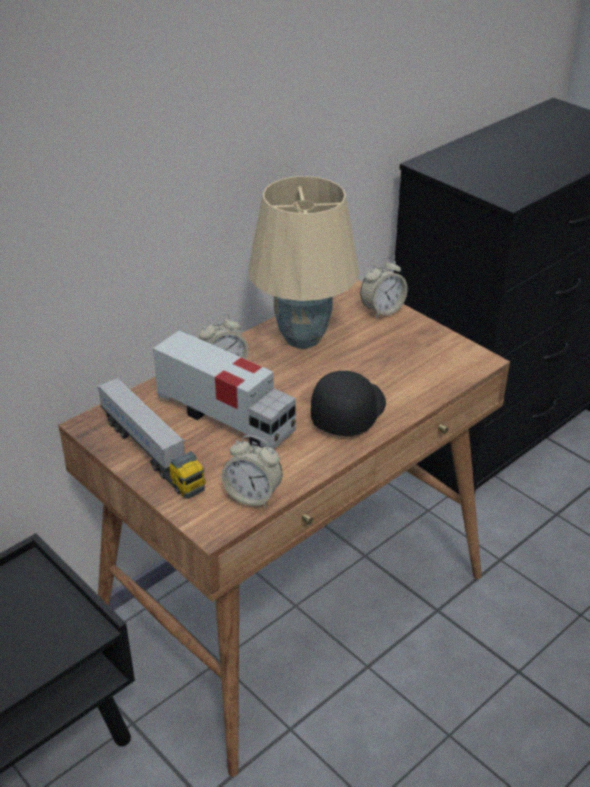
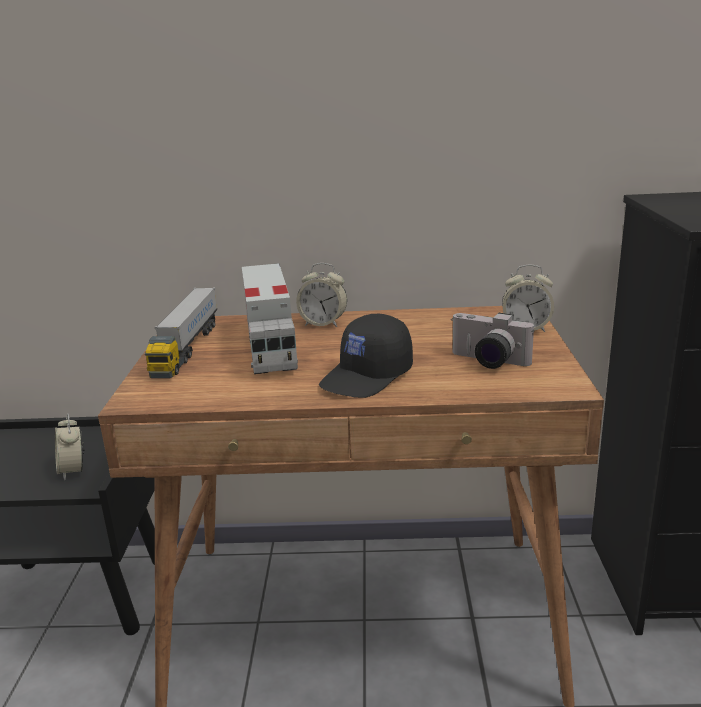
camera: 45 degrees right, 15 degrees down
(253, 496) = (194, 396): alarm clock -> alarm clock (73, 470)
(304, 338) = (421, 325): beige table lamp -> none
(348, 412) = (367, 377): black cap -> black cap turned 150 degrees clockwise
(403, 358) = (487, 362): none -> camera

